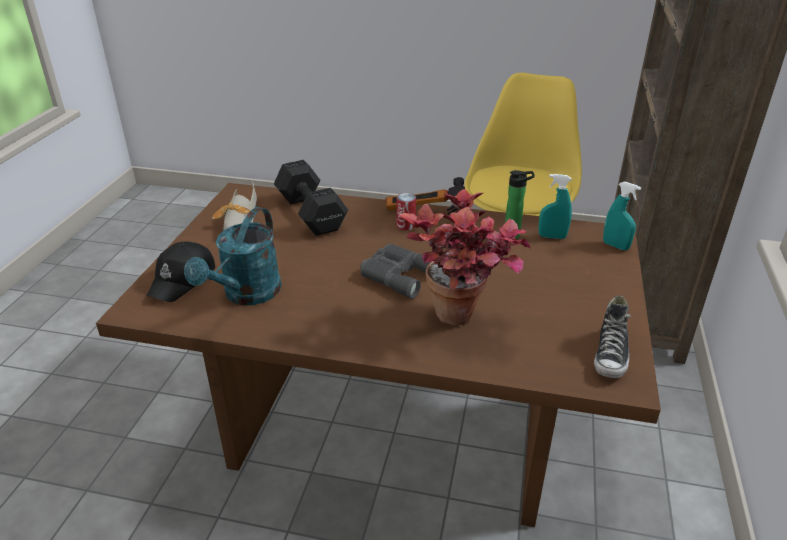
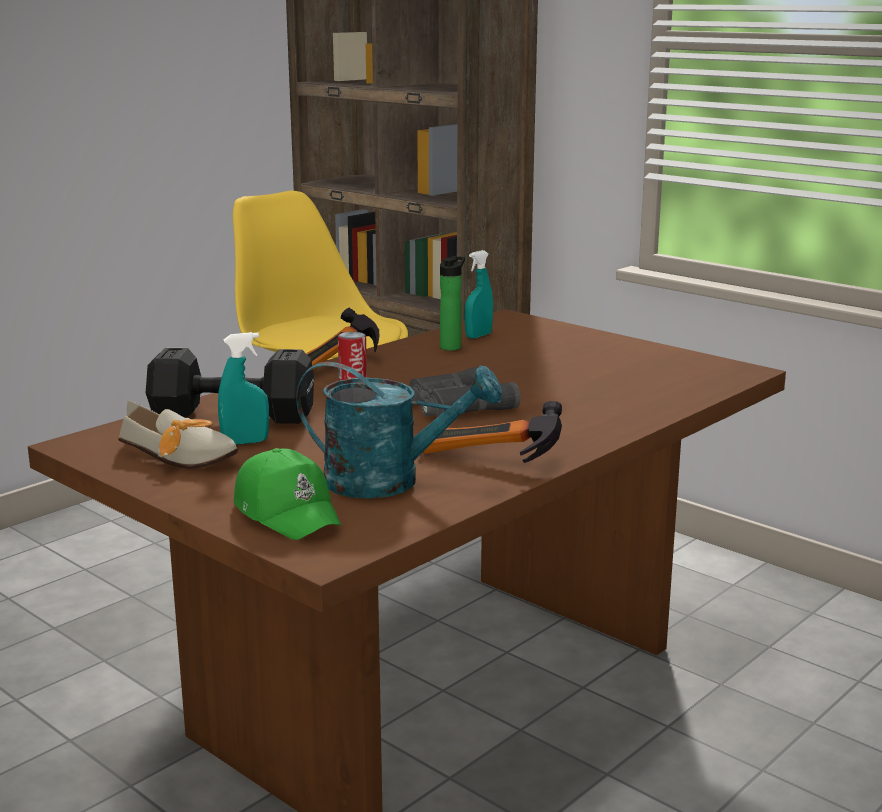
camera: 60 degrees left, 15 degrees down
(183, 280) = (288, 512): black cap -> green cap
(246, 295) = (389, 481): turquoise watering can -> turquoise watering can turned 45 degrees counterclockwise
(303, 318) = (487, 462): none -> hammer
(463, 323) = (588, 399): potted plant -> none
(611, 355) = (700, 365): shoe -> none
(615, 246) = (530, 322): turquoise spray bottle -> turquoise spray bottle (245, 442)

